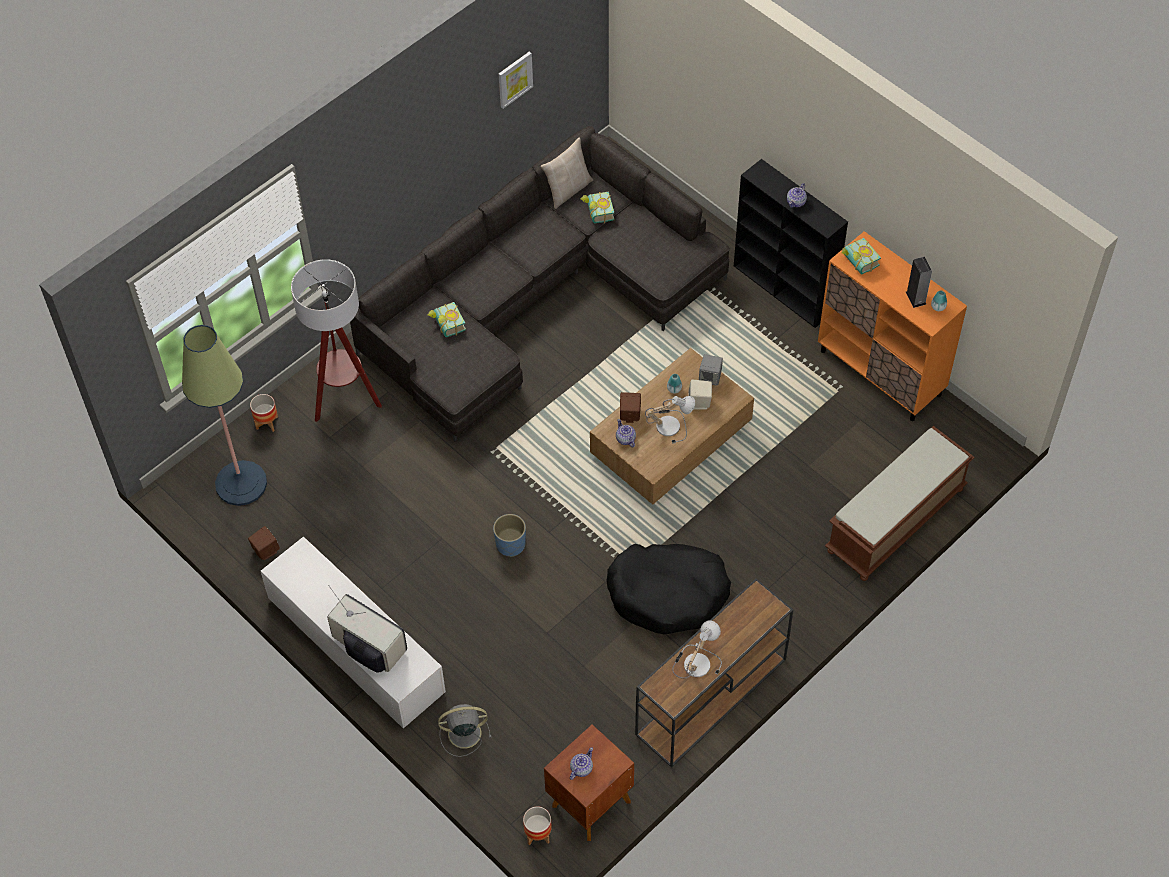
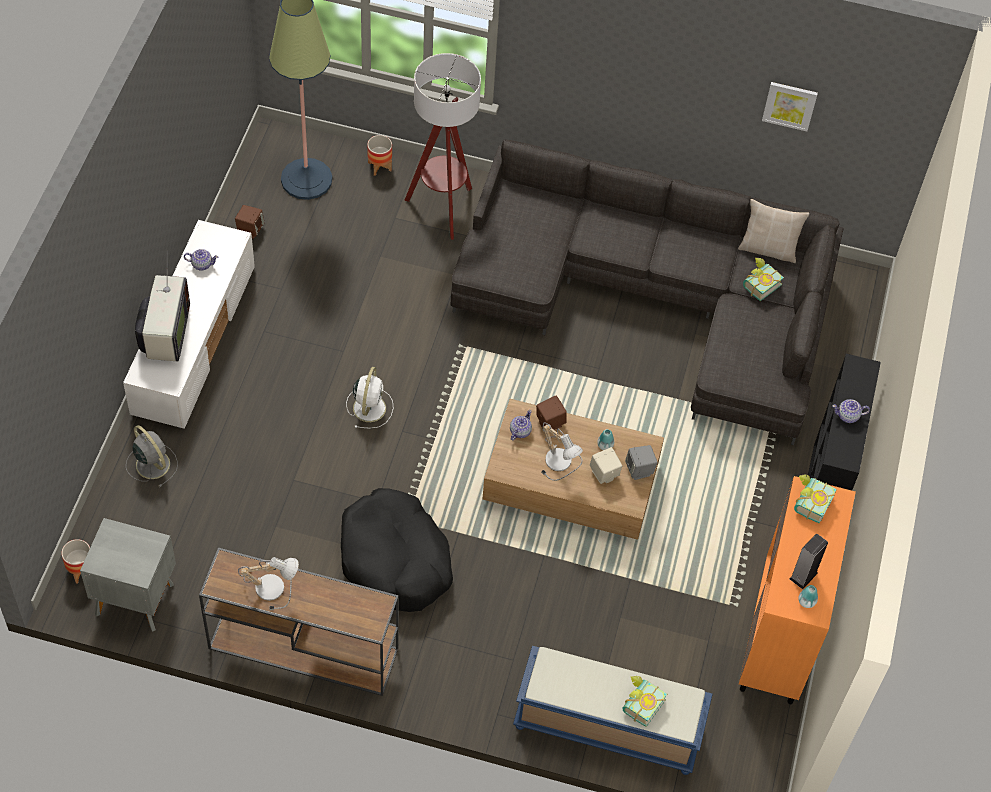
camera: 55 degrees right, 0 degrees up
(446, 326) = (542, 228): book -> book (639, 704)
(510, 544) = (369, 407): blue planter -> white fan
(581, 768) = (118, 548): teapot -> teapot (201, 264)
(589, 803) = (134, 597): brown nightstand -> grey nightstand
(895, 521) = (606, 727): brown bench -> blue bench

